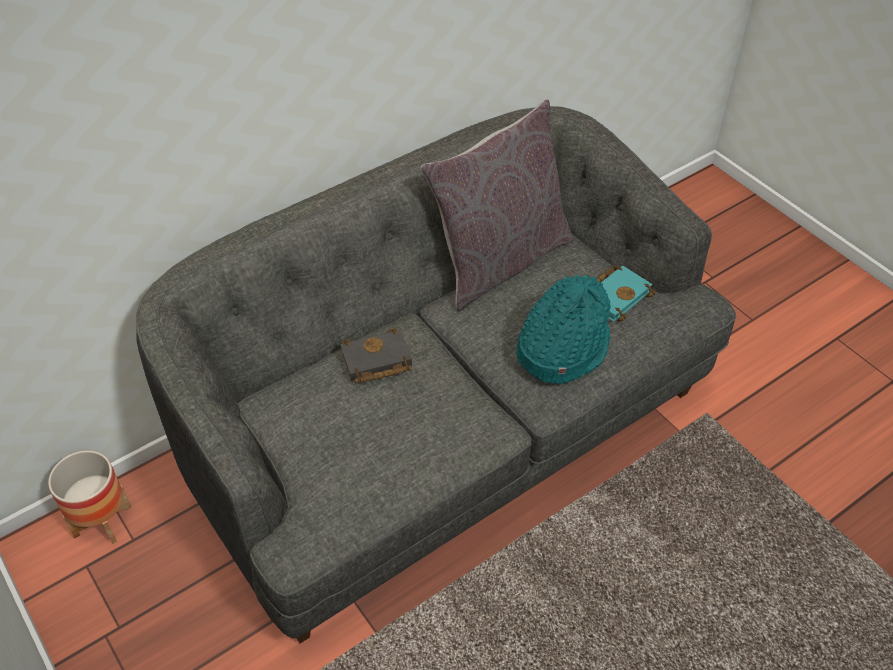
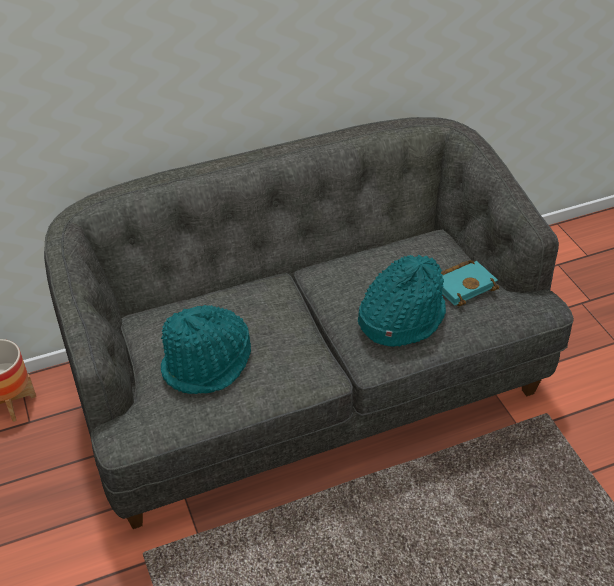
camera: 15 degrees right, 5 degrees down
(363, 443) = (207, 363): none -> turquoise hat
(375, 362) = (240, 304): black book -> none
(499, 261) = (373, 243): grey pillow -> none

